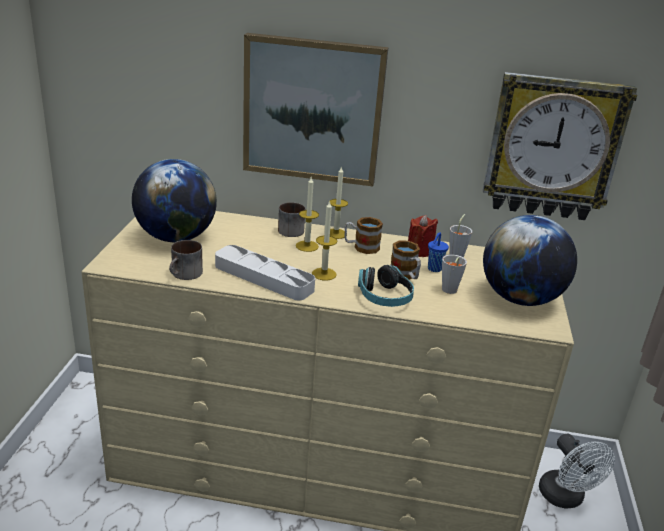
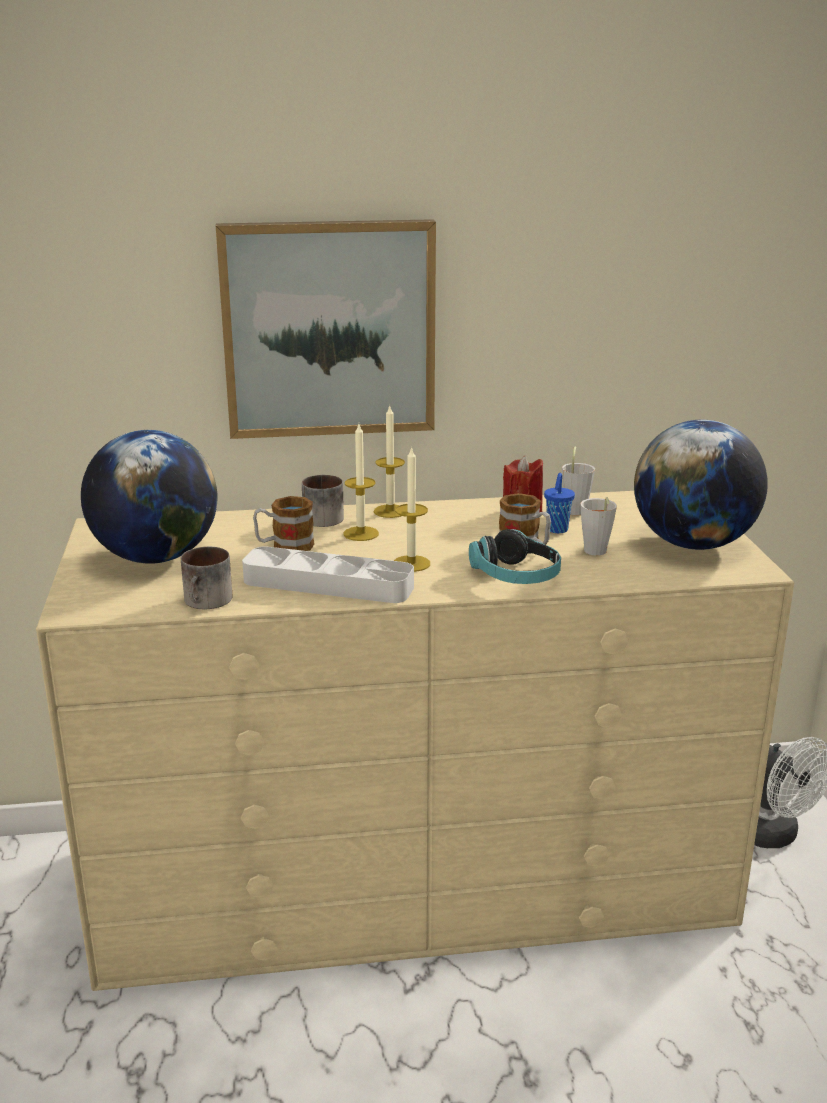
camera: 15 degrees left, 5 degrees down
(361, 247) = (438, 521): mug -> mug (284, 546)
(553, 147) = (676, 332): wall clock -> none

